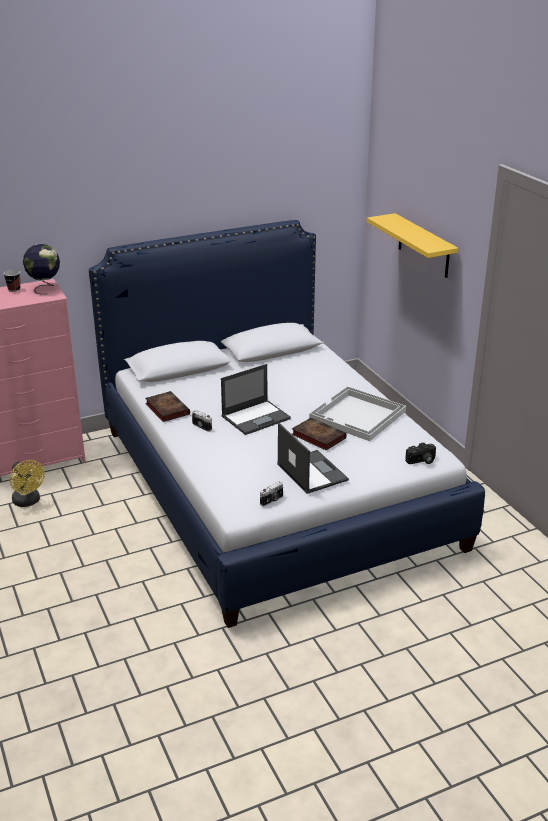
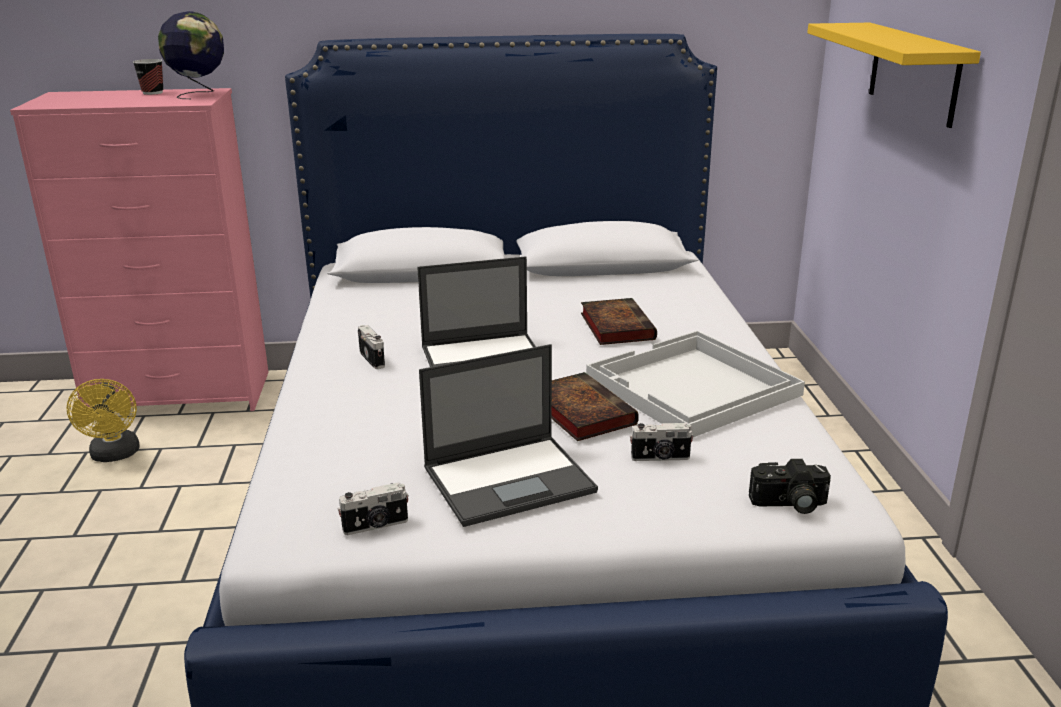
camera: 20 degrees right, 5 degrees down
(166, 409) = (340, 323): book -> book (615, 326)
(311, 472) = (510, 479): laptop -> laptop turned 75 degrees clockwise
(363, 451) = (660, 458): none -> camera

